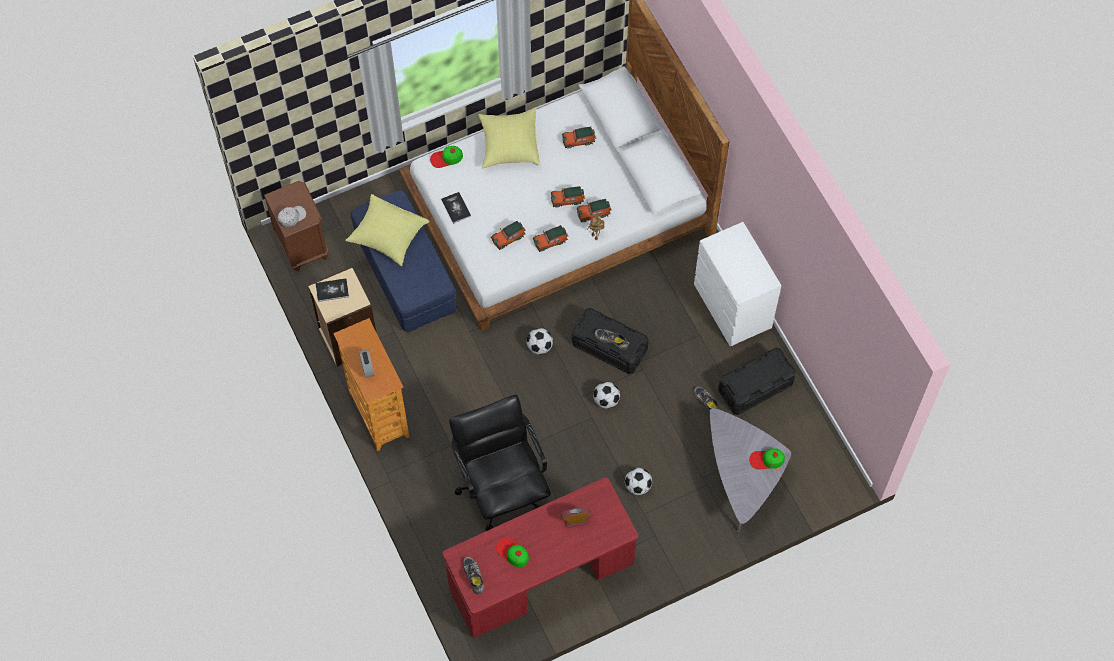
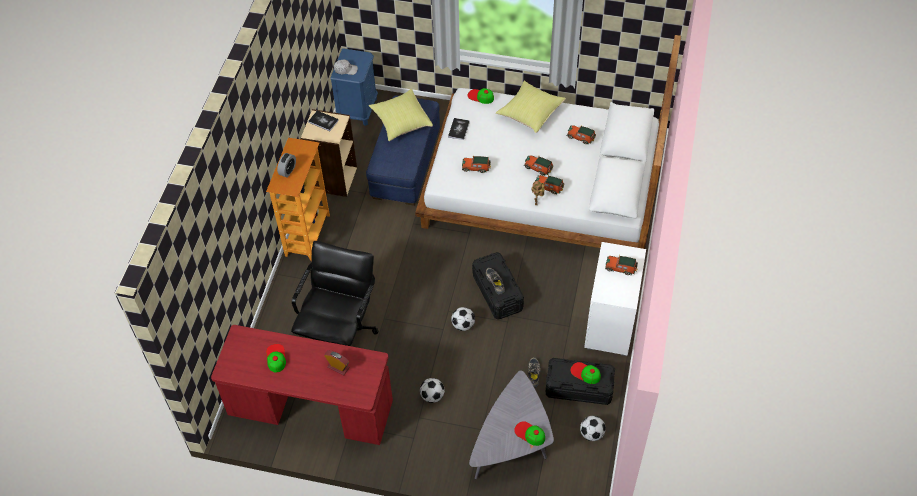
camera: 40 degrees right, 10 degrees down
(302, 246) = (358, 109): brown nightstand -> blue nightstand
(474, 576) = (236, 355): shoe -> none
(539, 346) = (450, 261): football -> football (591, 434)
(551, 241) = (502, 186): toy car -> toy car (621, 268)
(761, 371) = (585, 373): none -> cap

